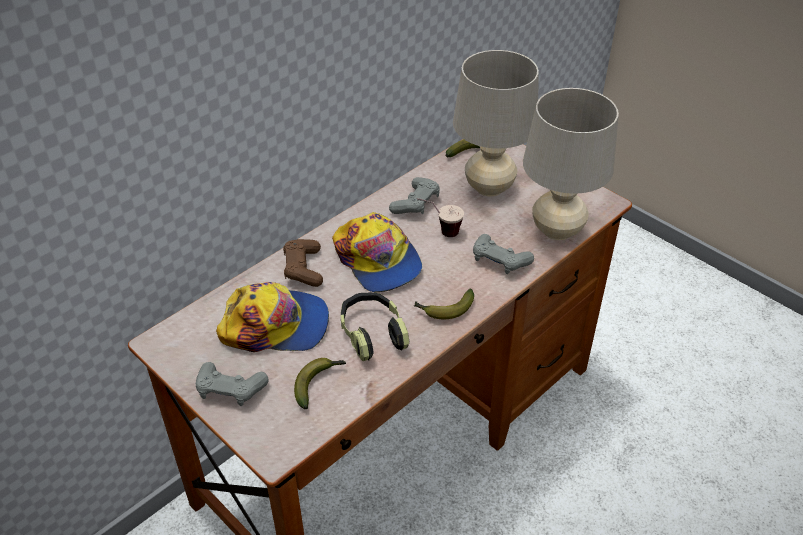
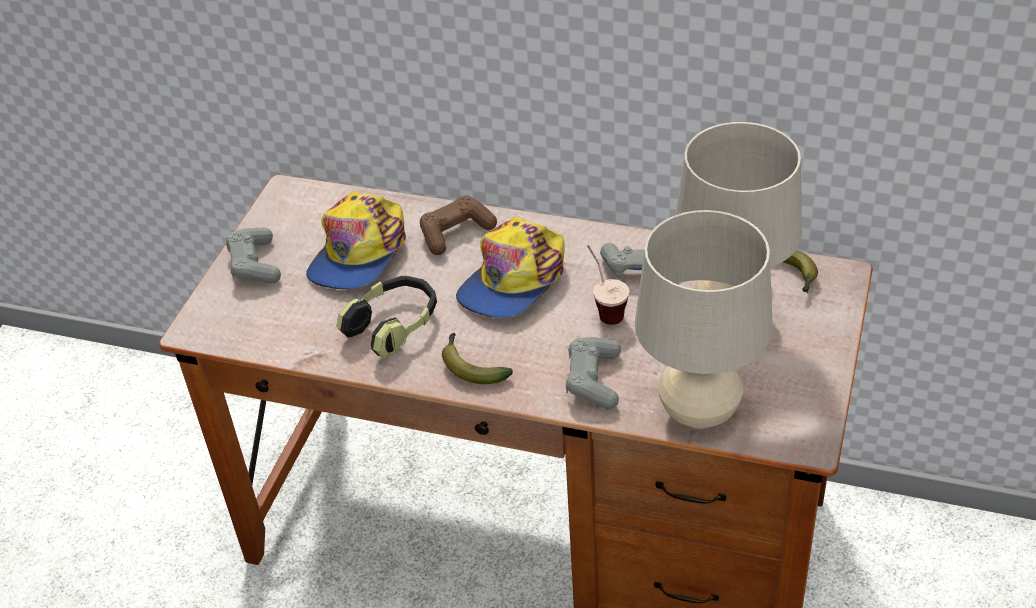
camera: 65 degrees right, 0 degrees up
(276, 325) = (359, 253): cap -> cap turned 45 degrees clockwise
(318, 383) = (298, 318): banana -> none

